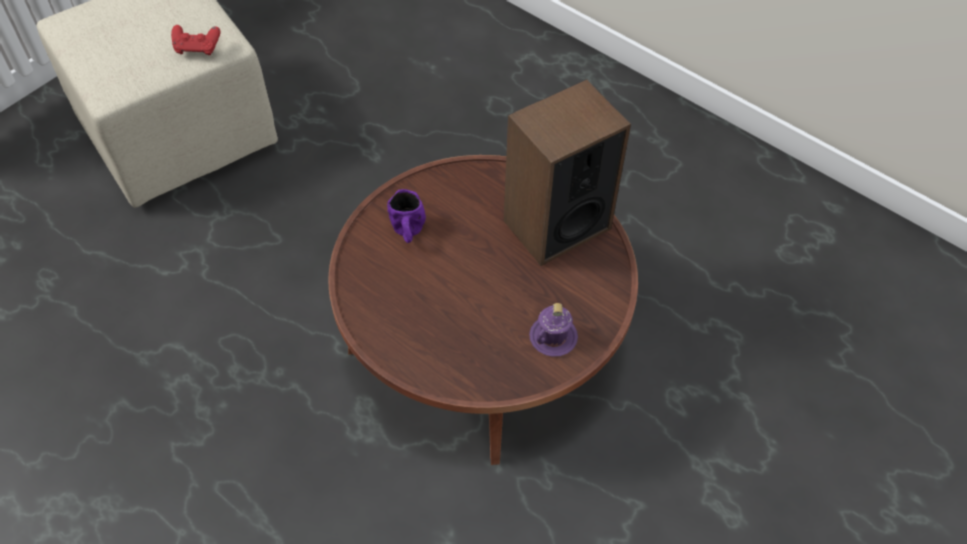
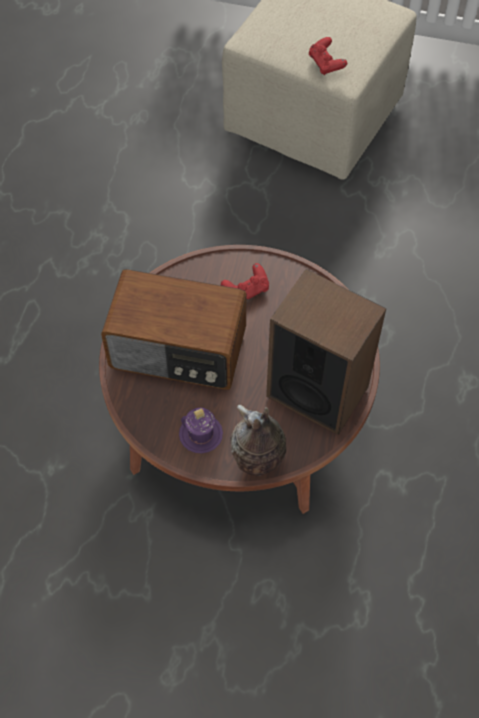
camera: 65 degrees right, 5 degrees up
(408, 233) = (246, 290): purple mug -> red game controller
(445, 317) = (178, 350): none -> radio
(611, 303) = (257, 464): none -> vase

